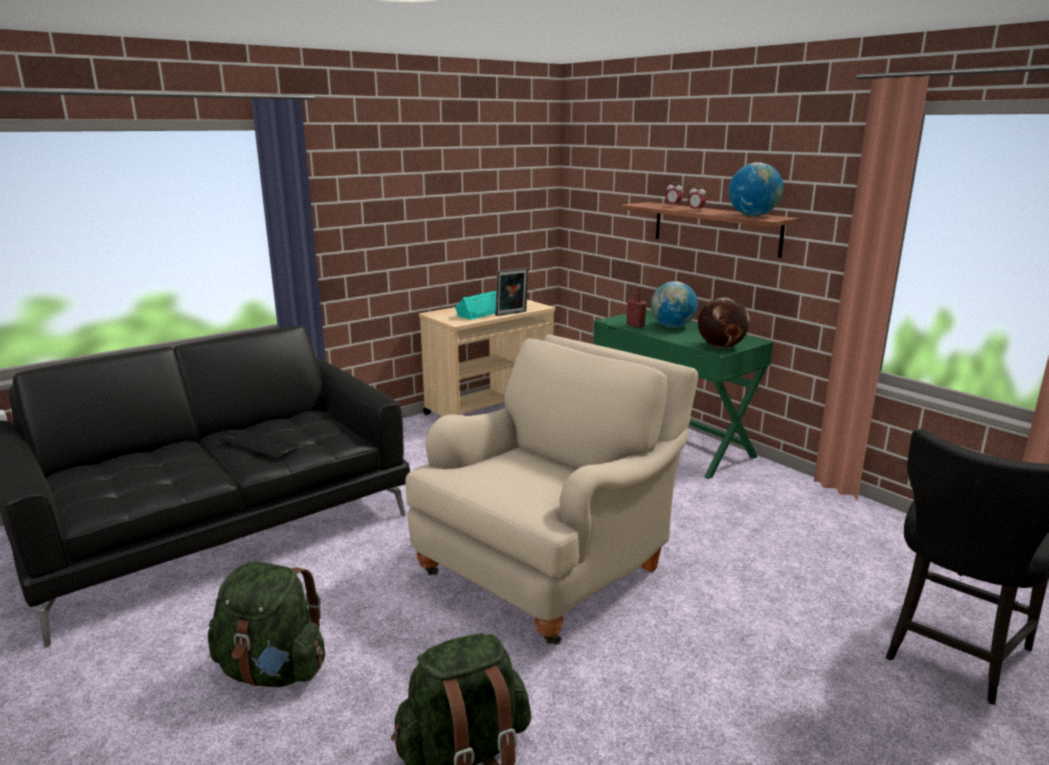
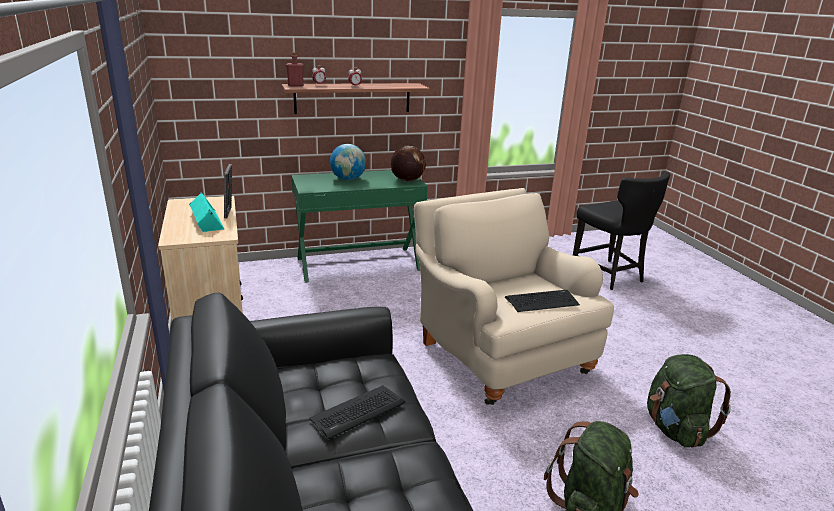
camera: 70 degrees left, 5 degrees up
(500, 484) = (542, 301): none -> keyboard
(635, 325) = (330, 186): red bottle -> red bottle (295, 85)
(753, 216) = (400, 85): globe -> none

